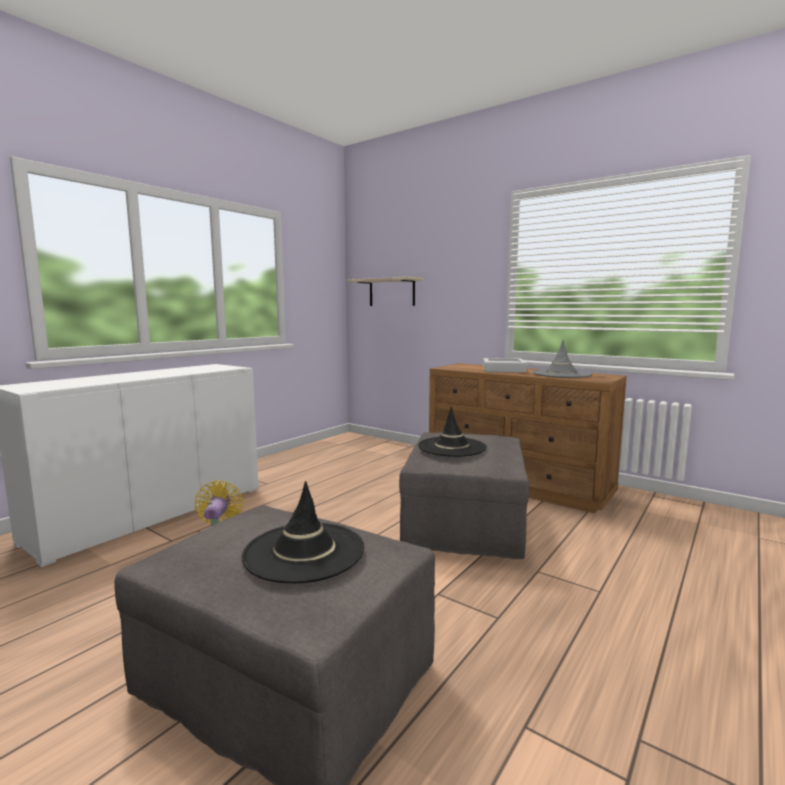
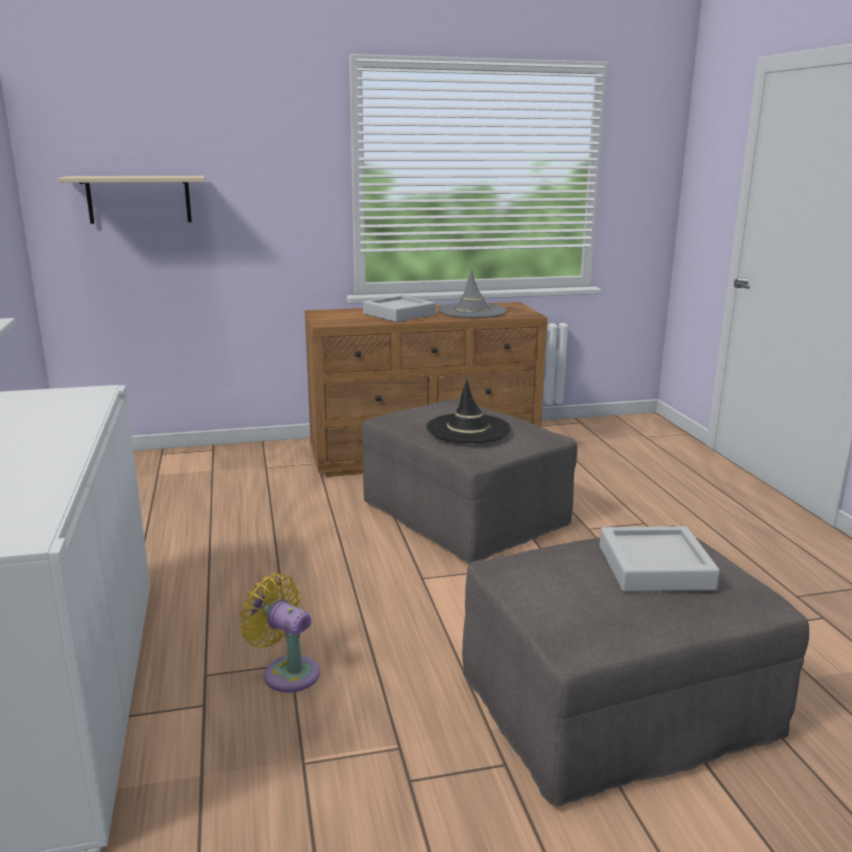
camera: 50 degrees left, 10 degrees up
(304, 552) = (655, 567): black hat -> grey tray

